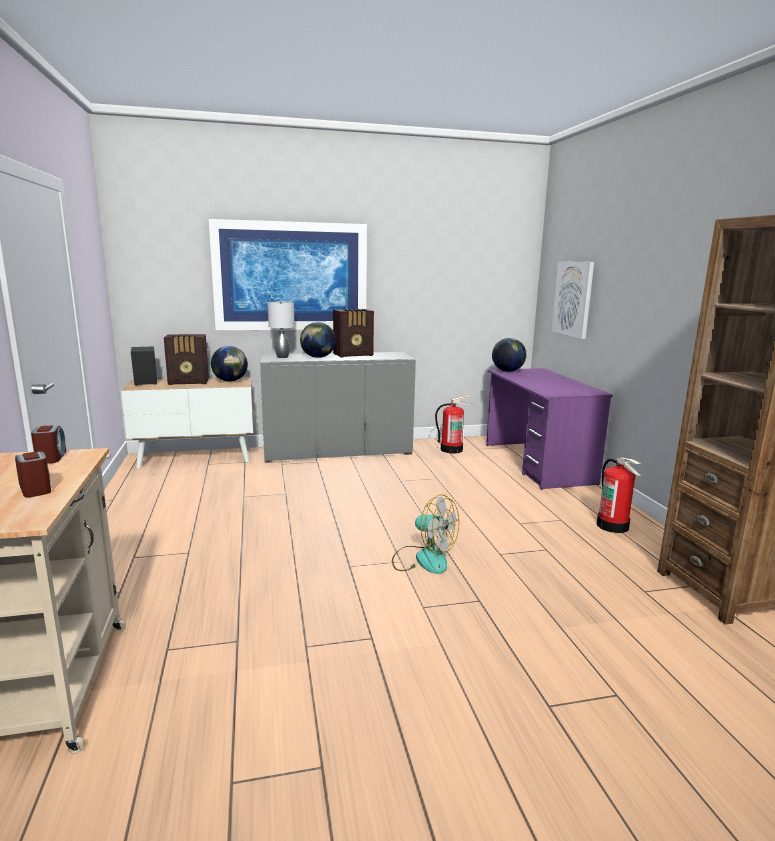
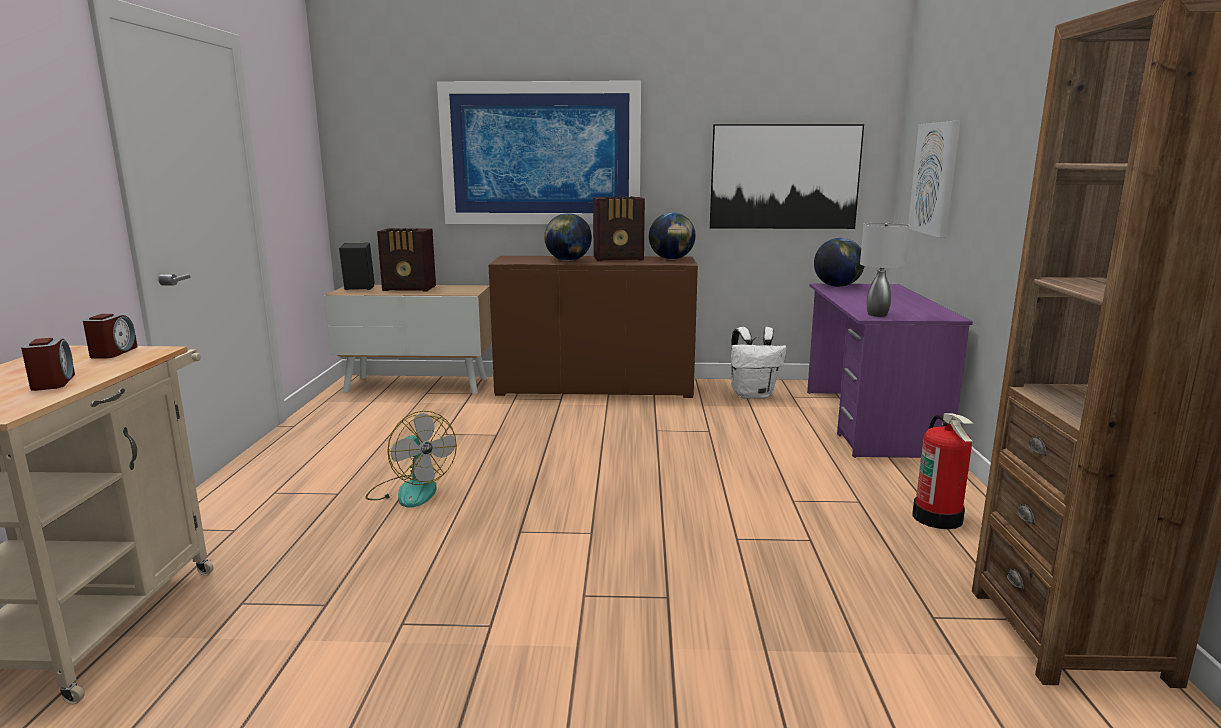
camera: 15 degrees right, 0 degrees up
(230, 381) = (459, 289): globe -> globe (671, 259)
(282, 357) = (523, 259): grey table lamp -> grey table lamp (876, 314)
(337, 451) = (595, 388): grey cabinet -> brown cabinet
(423, 559) = (623, 533): fan -> fan (411, 490)
(451, 449) = (753, 395): fire extinguisher -> white backpack
(465, 294) = (784, 177): none -> picture

